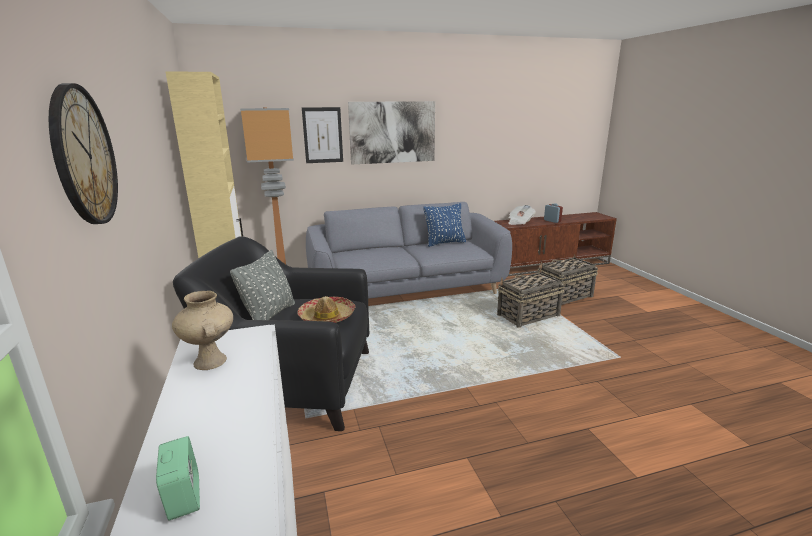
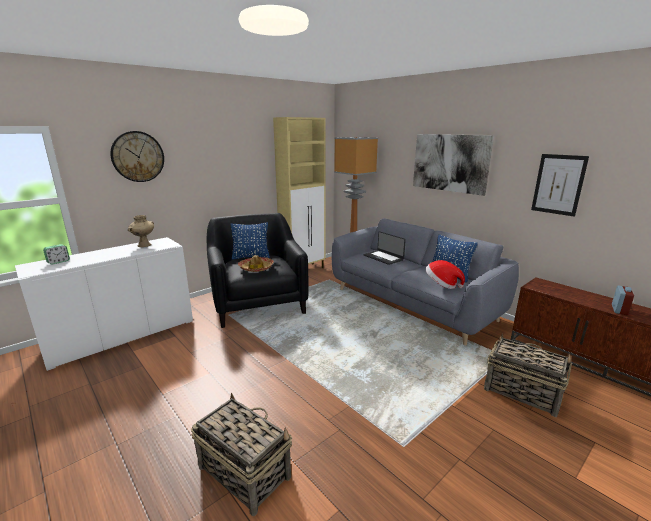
camera: 65 degrees right, 0 degrees up
(269, 315) = (251, 257): grey pillow -> blue pillow
(323, 135) = (398, 159): picture -> picture (558, 184)
(371, 252) = (383, 257): none -> laptop
(464, 249) = (442, 284): none -> hat
(519, 222) = (568, 292): newspaper -> none
(527, 315) = (437, 371): basket -> basket (243, 471)

